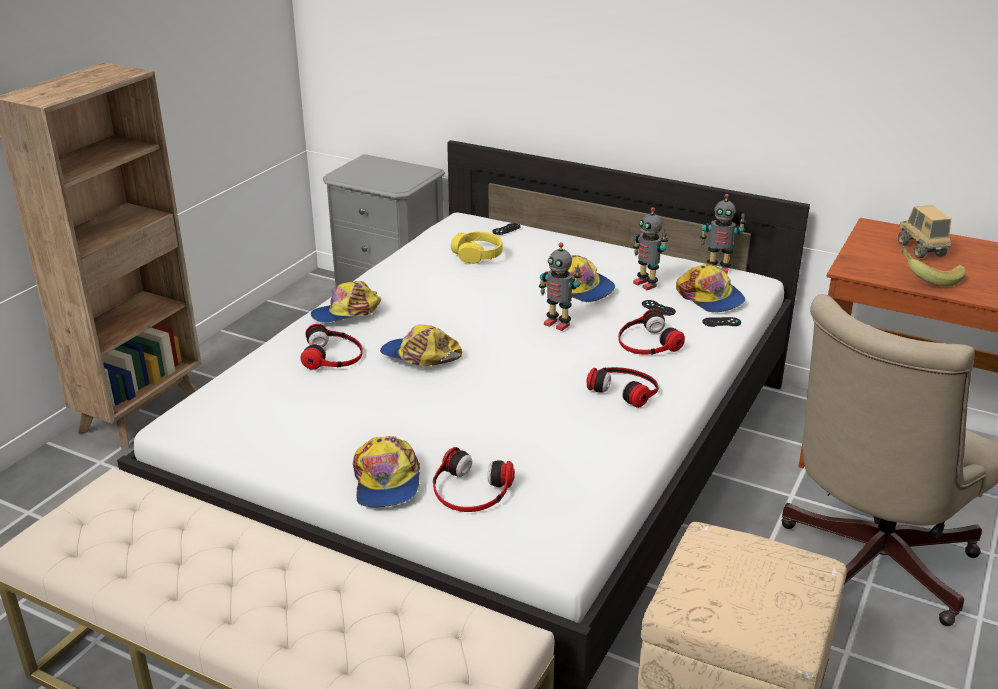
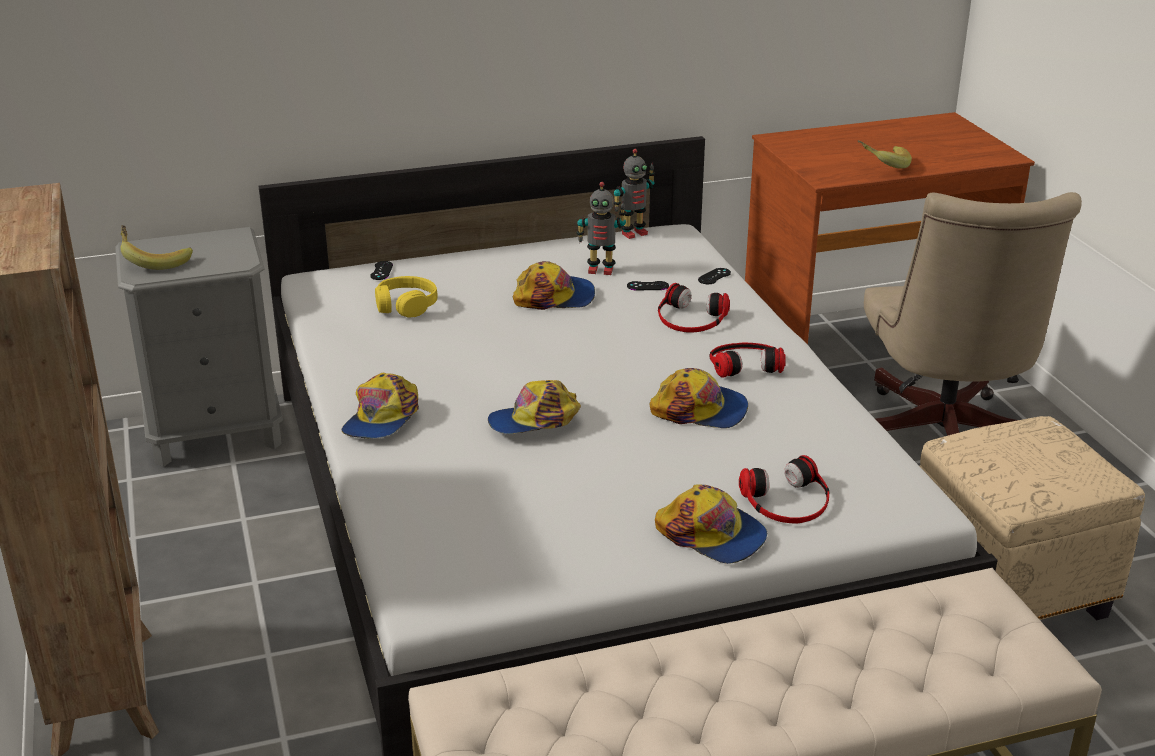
camera: 45 degrees left, 0 degrees up
(333, 355) = (450, 461): headphones -> none
(359, 170) = (155, 261): none -> banana
(557, 324) = (596, 336): toy robot -> none
(710, 297) = (670, 259): cap -> cap (700, 410)
(921, 250) = (839, 146): toy truck -> none

